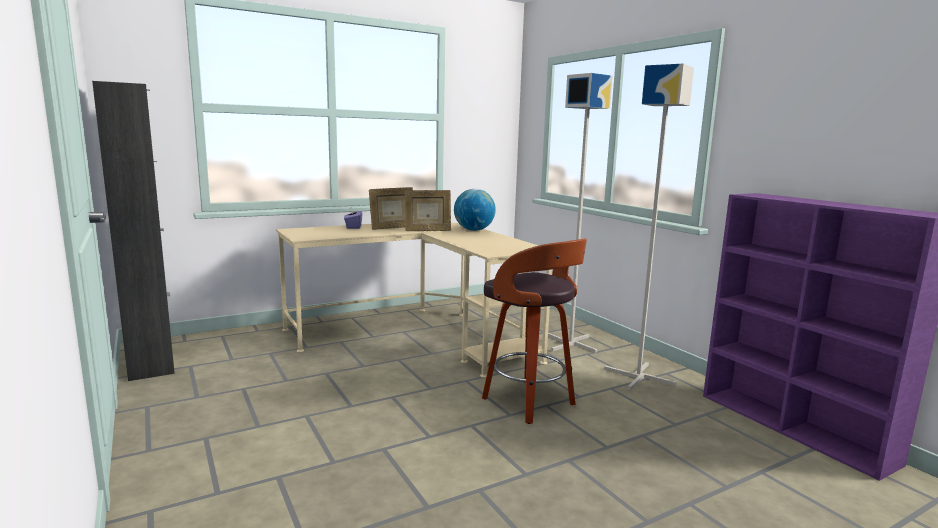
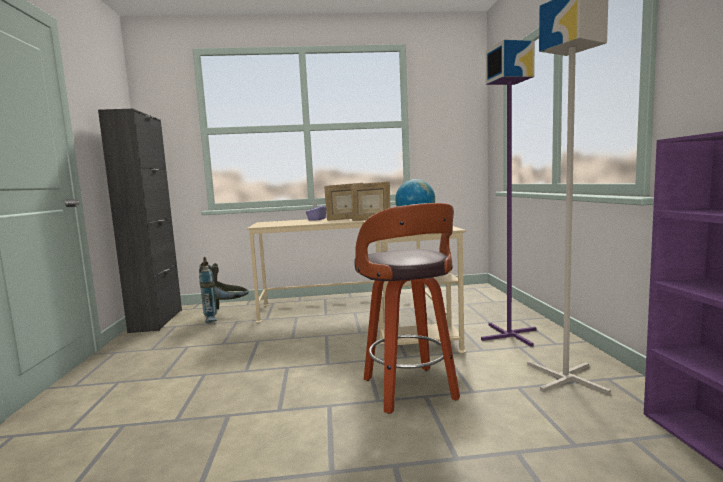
camera: 25 degrees right, 5 degrees down
(247, 348) = (225, 316): none -> grey backpack
(571, 343) = (509, 334): grey floor lamp -> purple floor lamp

